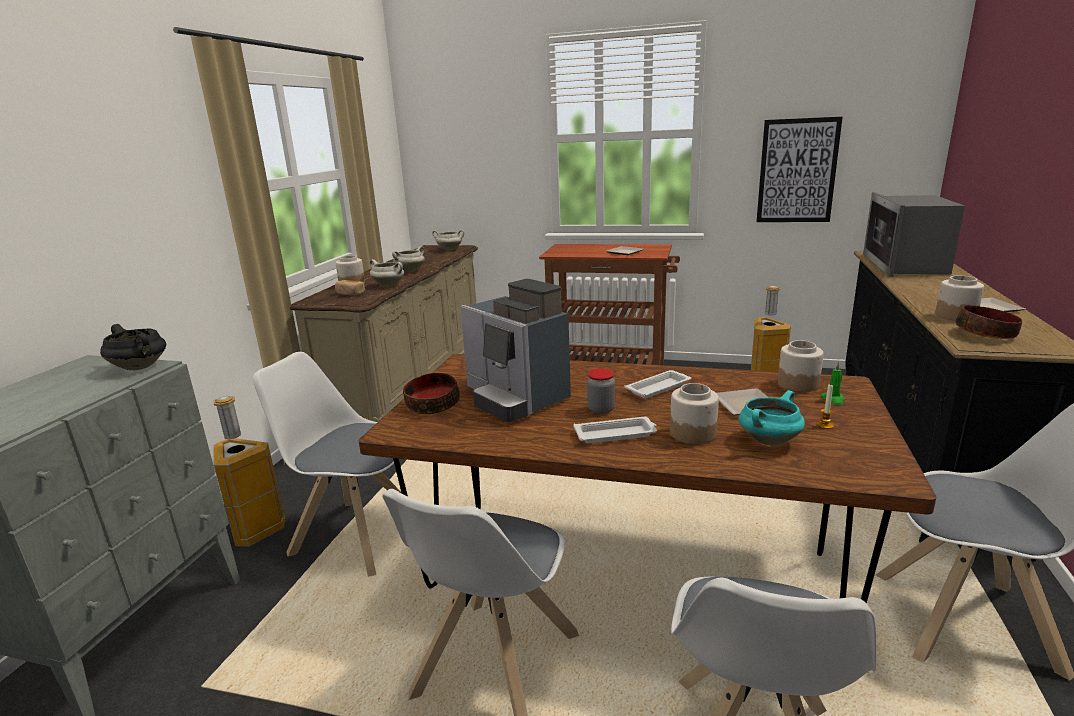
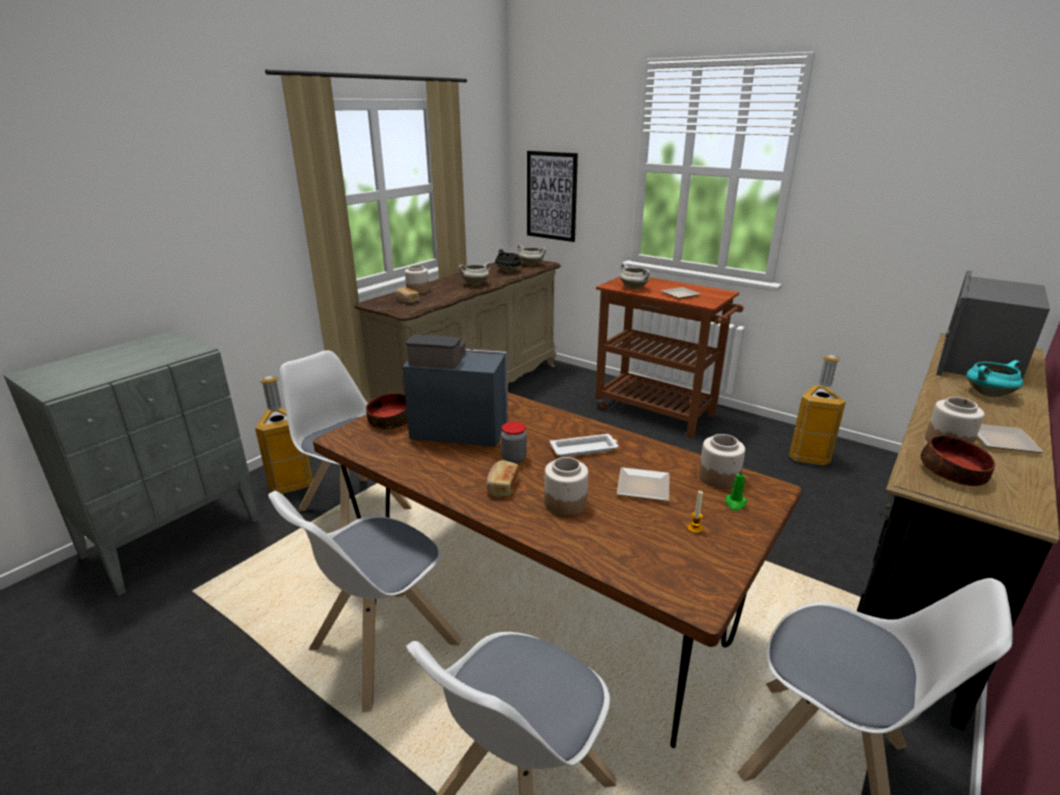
camera: 20 degrees right, 5 degrees up
(141, 367) = (189, 349): black cooking pot -> black cooking pot (508, 271)
(389, 285) = (444, 297): white cooking pot -> white cooking pot (634, 288)
(515, 398) = (457, 430): coffee machine -> coffee machine turned 120 degrees clockwise
(616, 434) = (501, 486): white tray -> bread
(769, 440) = (625, 528): turquoise cooking pot -> turquoise cooking pot (988, 394)
(797, 171) = (895, 231): picture -> picture (551, 196)

